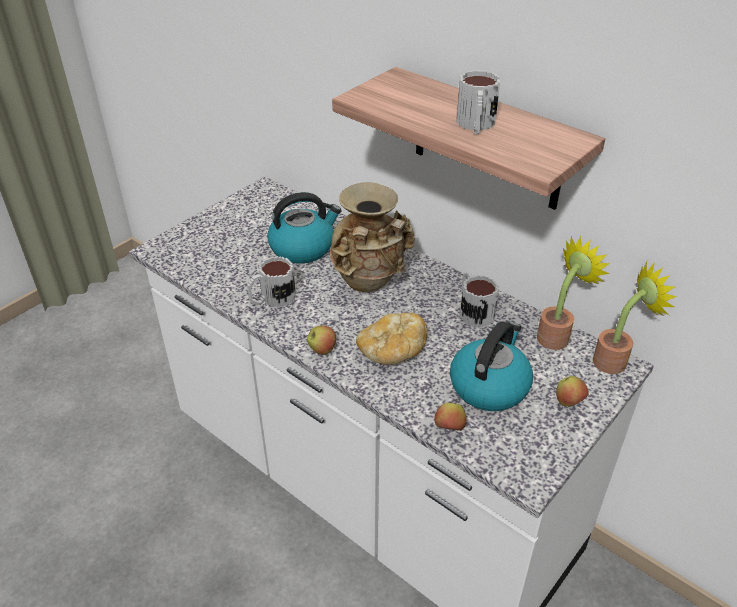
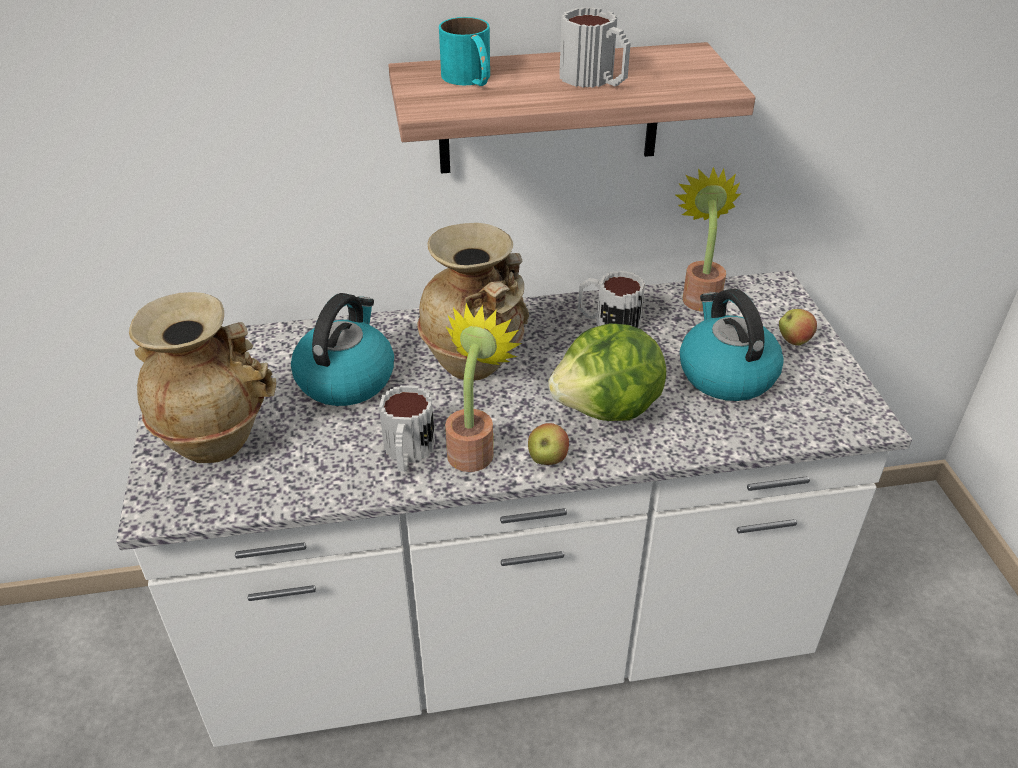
camera: 50 degrees left, 0 degrees up
(215, 237) = (215, 439): none -> beige vase
(392, 351) = (608, 409): bread -> lettuce
(412, 93) = (470, 80): none -> turquoise mug
(449, 428) = (760, 433): apple -> none
(615, 360) = (766, 284): potted plant -> potted plant (473, 448)

